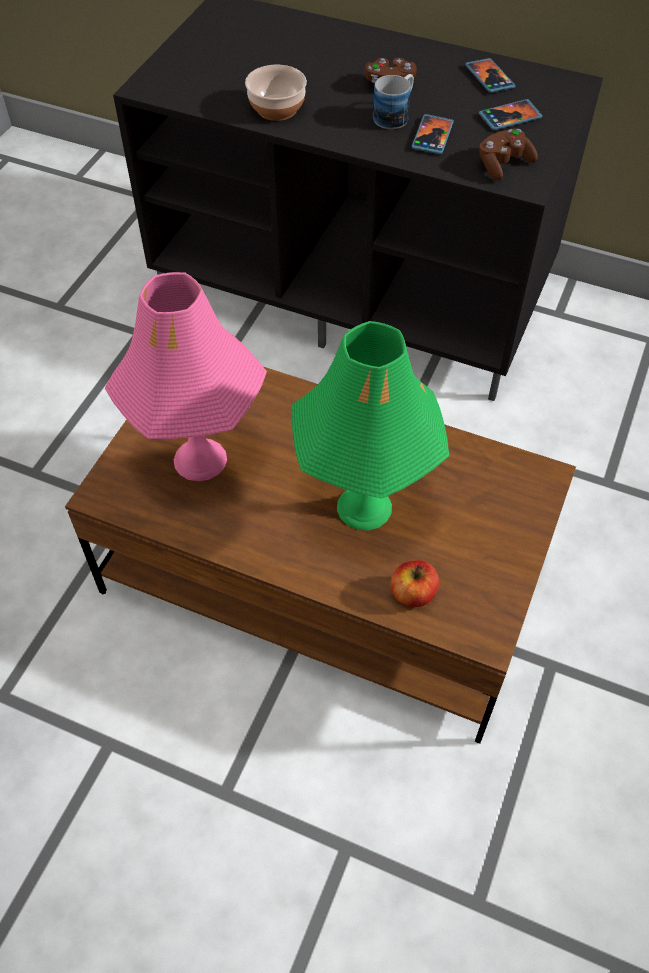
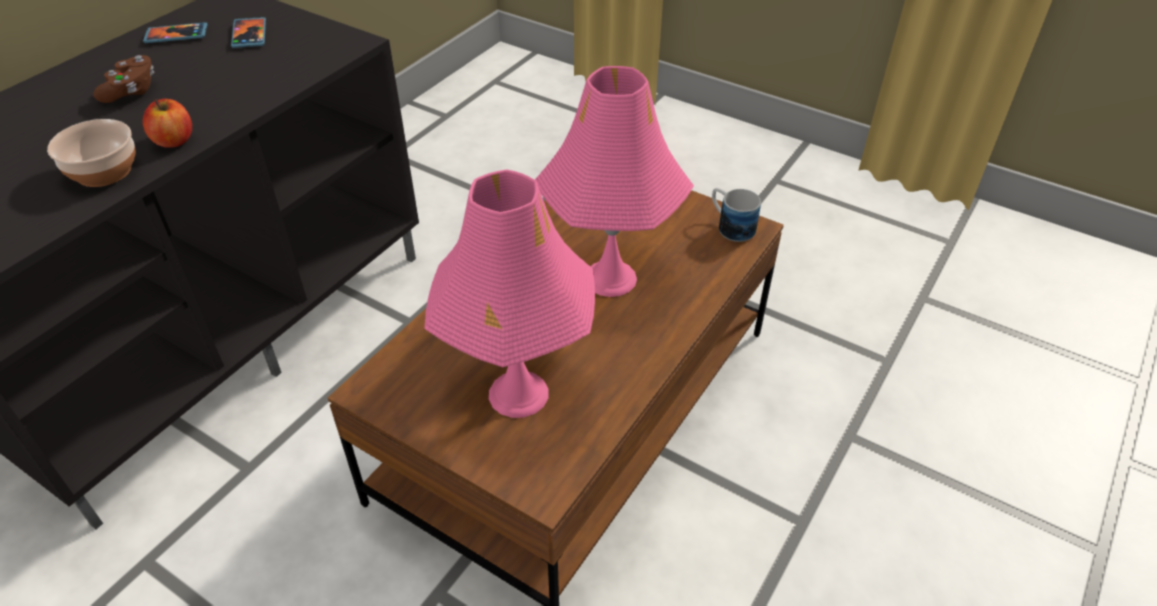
camera: 80 degrees left, 10 degrees down
(364, 507) = (610, 278): green table lamp -> pink table lamp
(395, 115) = (190, 95): mug -> mug (730, 226)
(413, 594) = (708, 262): apple -> apple (174, 140)
(432, 136) = (244, 79): phone -> none
(503, 164) = (317, 49): brown game controller -> none

